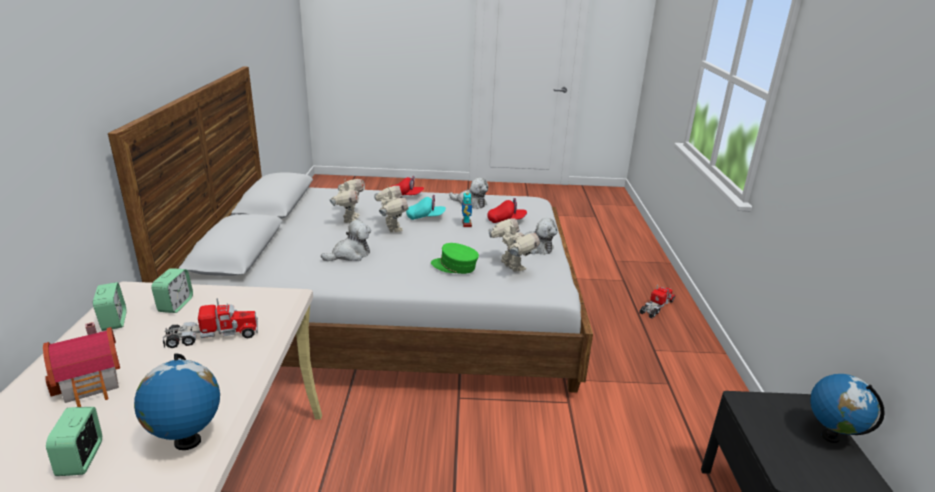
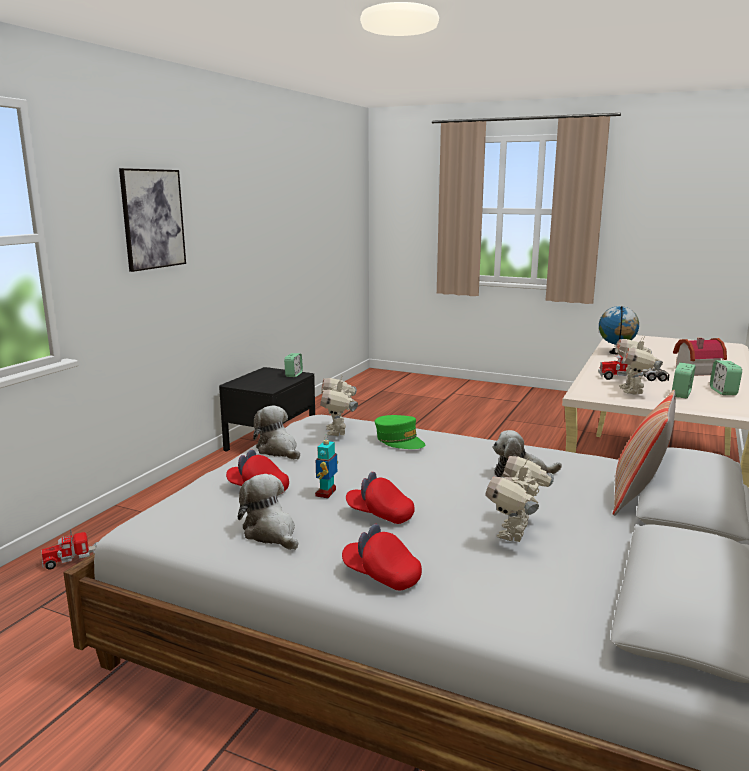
camera: 155 degrees left, 10 degrees down
(81, 459) = (666, 354): alarm clock -> alarm clock (293, 375)
(270, 251) = (638, 497): none -> pillow
(392, 228) = (448, 501): toy robot -> toy robot (633, 391)
(425, 217) = (380, 515): turquoise cap -> red cap
(830, 436) = (251, 377): globe -> none
(852, 124) = (153, 219): none -> picture

